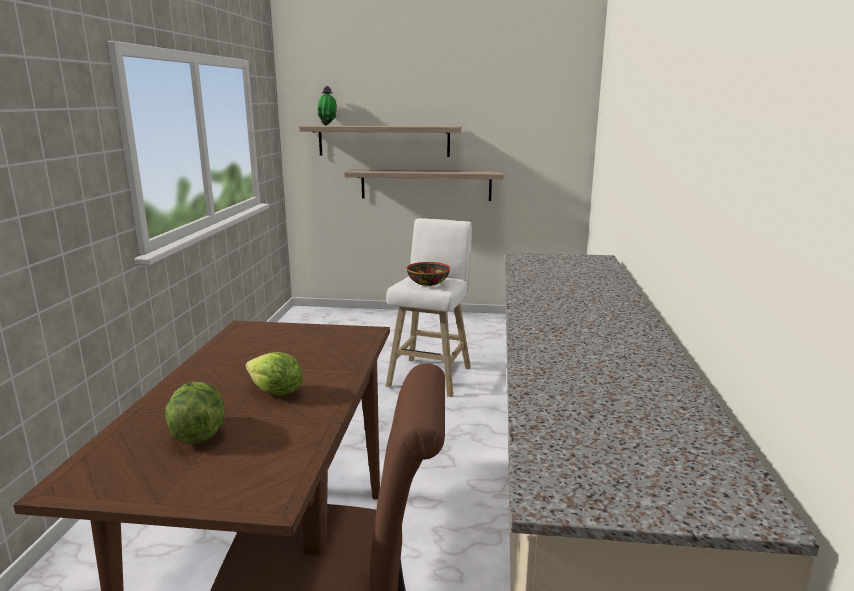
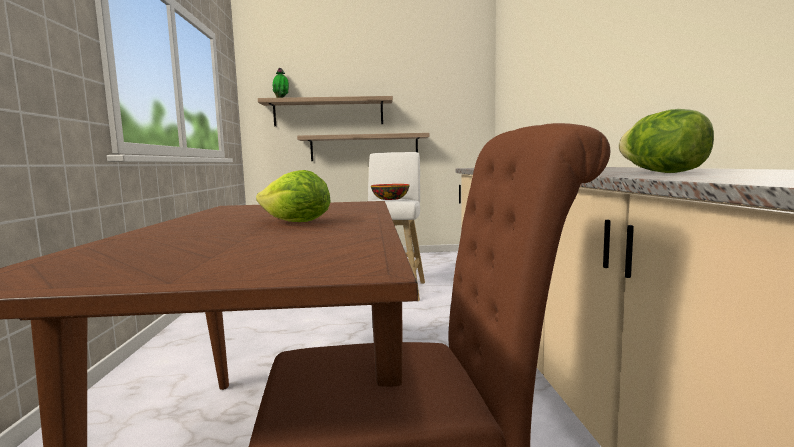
camera: 10 degrees left, 10 degrees down
(198, 434) = (210, 243): lettuce -> lettuce (663, 173)

